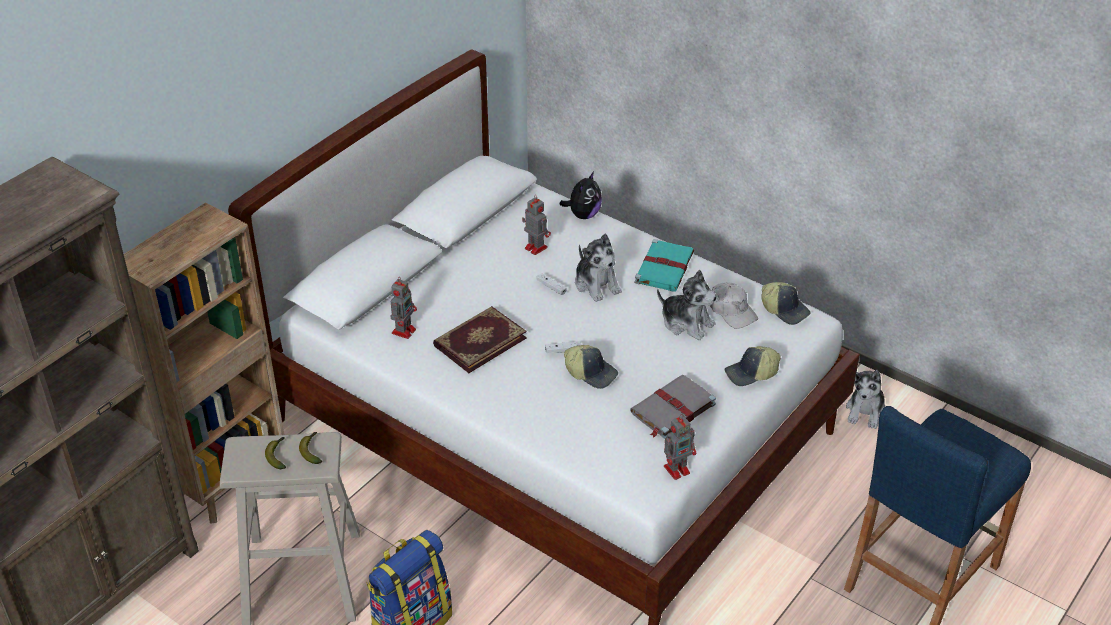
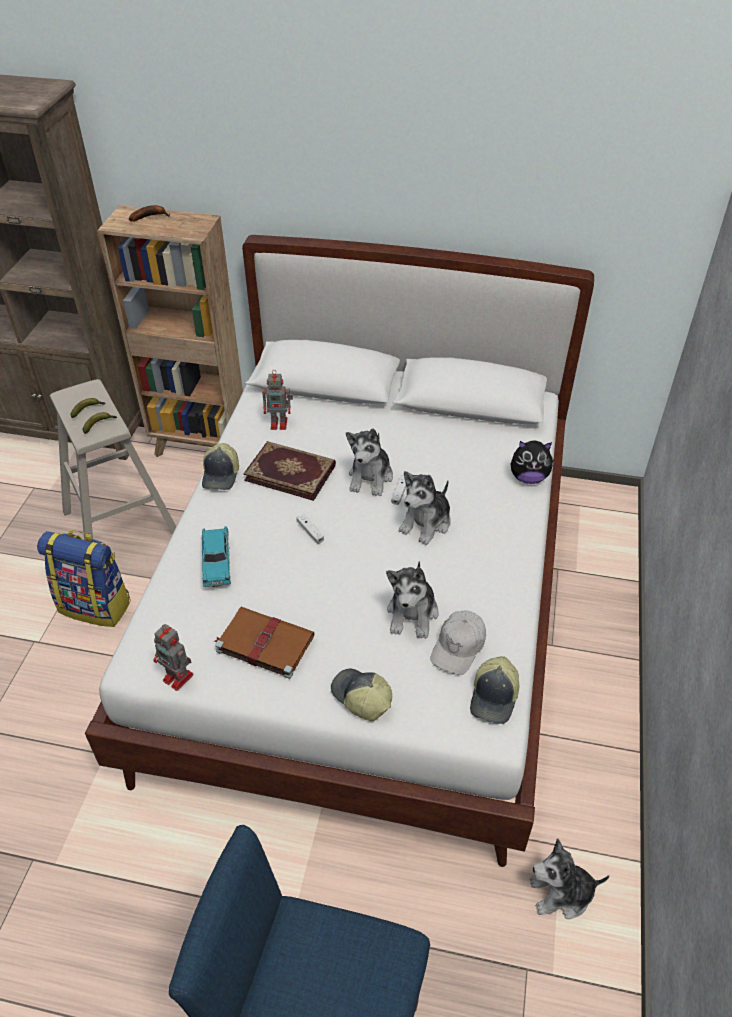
camera: 65 degrees right, 5 degrees up
(159, 246) = (150, 216): none -> banana
(520, 297) = (370, 477): none -> plush toy
(535, 247) = (451, 462): toy robot -> none
(565, 414) = (217, 563): none -> turquoise toy car
(591, 373) = (286, 562): cap -> cap (221, 475)
(664, 267) = (492, 566): turquoise book -> none
(672, 409) = (263, 643): grey book -> brown book

